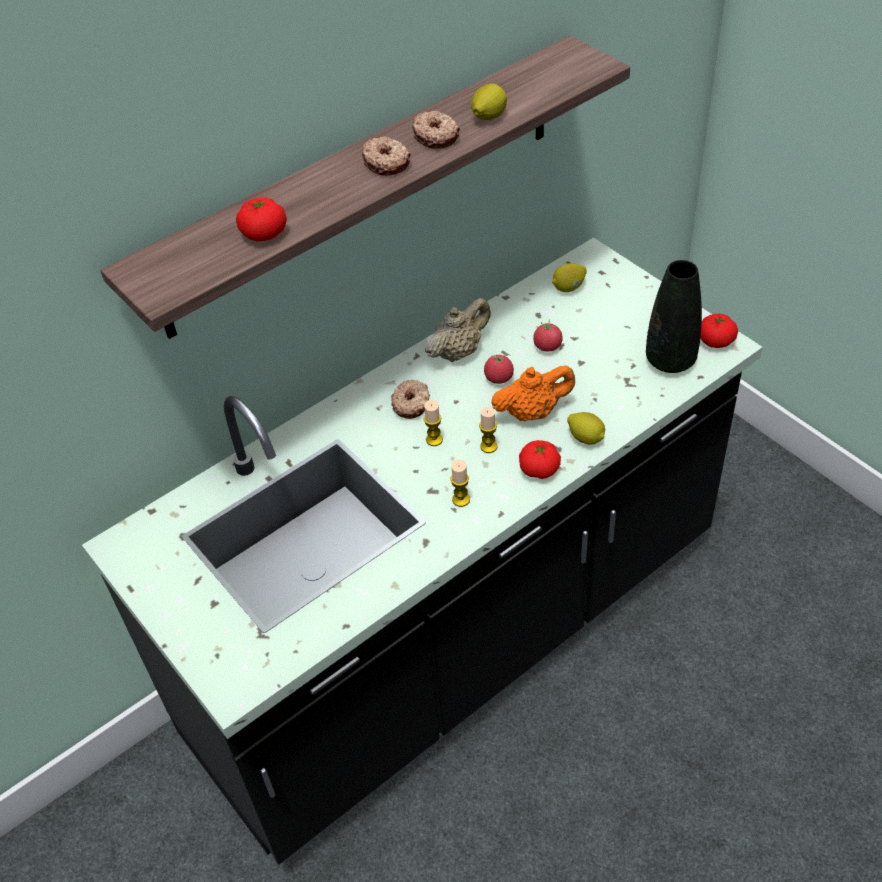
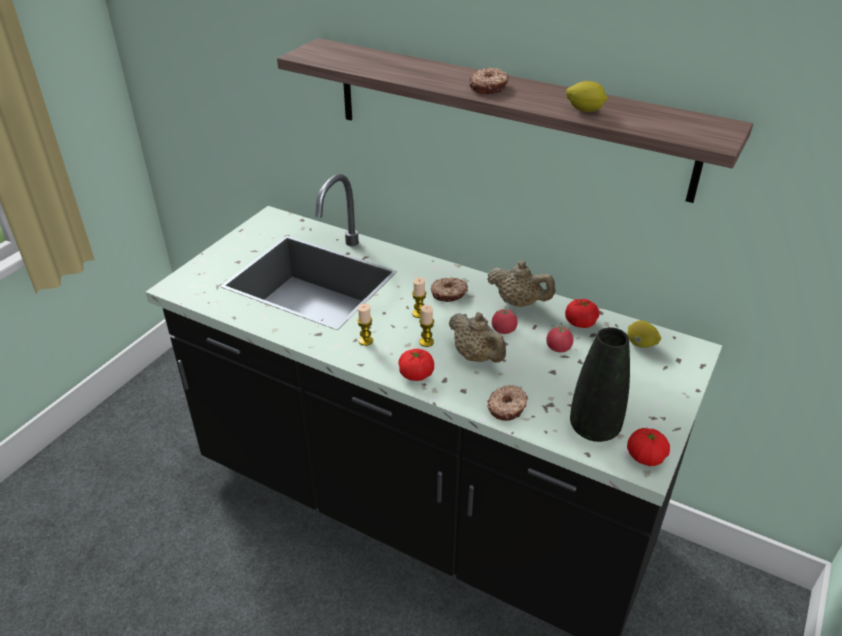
camera: 65 degrees right, 10 degrees down
(264, 233) = (378, 68): tomato -> tomato (580, 323)
(436, 136) = (539, 97): donut -> donut (507, 408)
(532, 412) = (476, 357): orange teapot -> beige teapot
(586, 438) = (465, 393): lemon -> none

